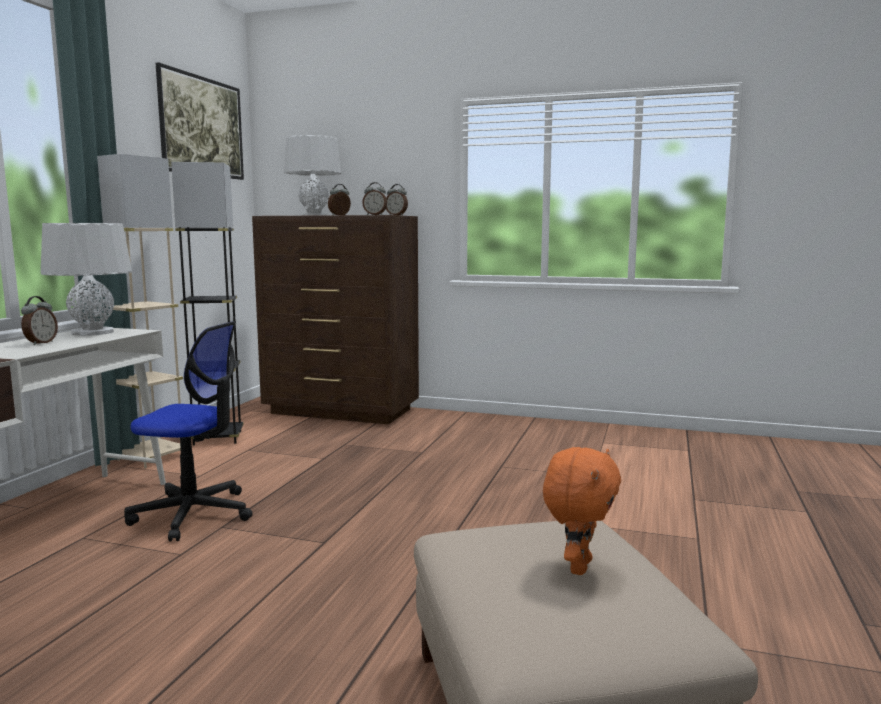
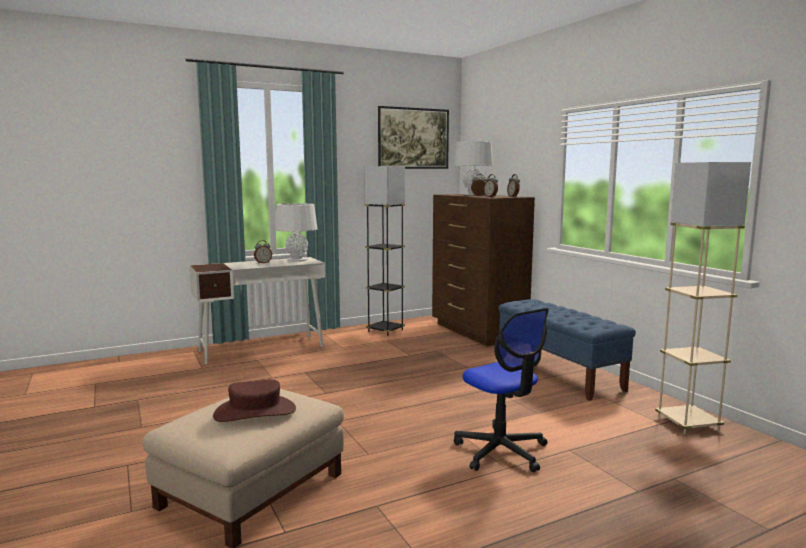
camera: 45 degrees right, 0 degrees up
(151, 458) = (340, 333): beige floor lamp -> beige floor lamp (688, 423)
(193, 514) = (306, 363): office chair -> office chair (501, 451)
(520, 432) = (559, 373): none -> blue bench
(578, 566) = (255, 412): orange plush toy -> brown hat

